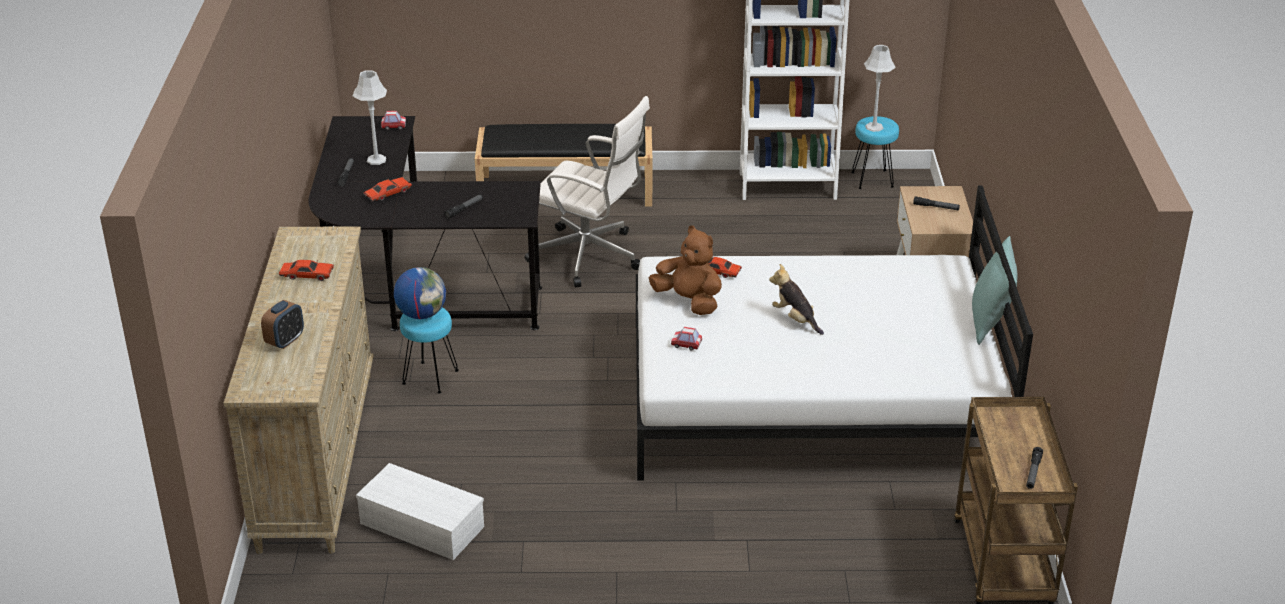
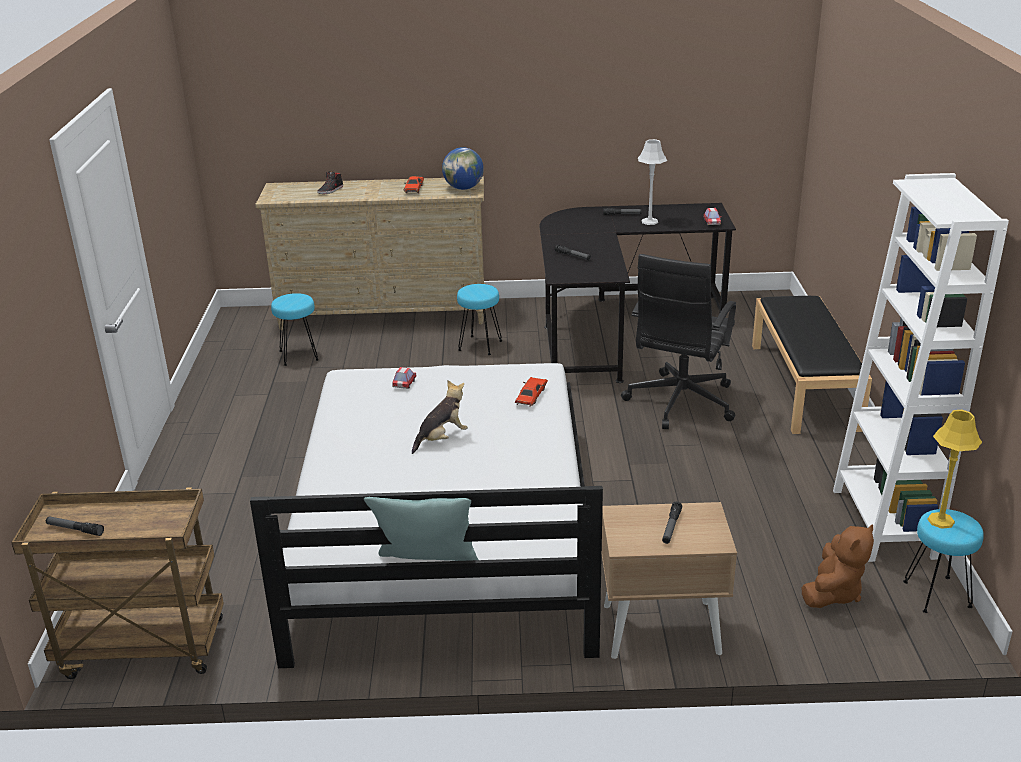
camera: 90 degrees right, 5 degrees down
(285, 341) = (331, 190): alarm clock -> black shoe
(388, 194) = (593, 229): red toy car -> none
(420, 525) = (299, 355): white storage box -> turquoise stool
(421, 314) = (480, 289): globe -> globe (464, 188)
(589, 257) = (679, 403): white office chair -> black office chair
(688, 301) = (478, 384): brown plush toy -> brown plush toy (833, 593)
(874, 127) = (941, 520): grey table lamp -> yellow table lamp

